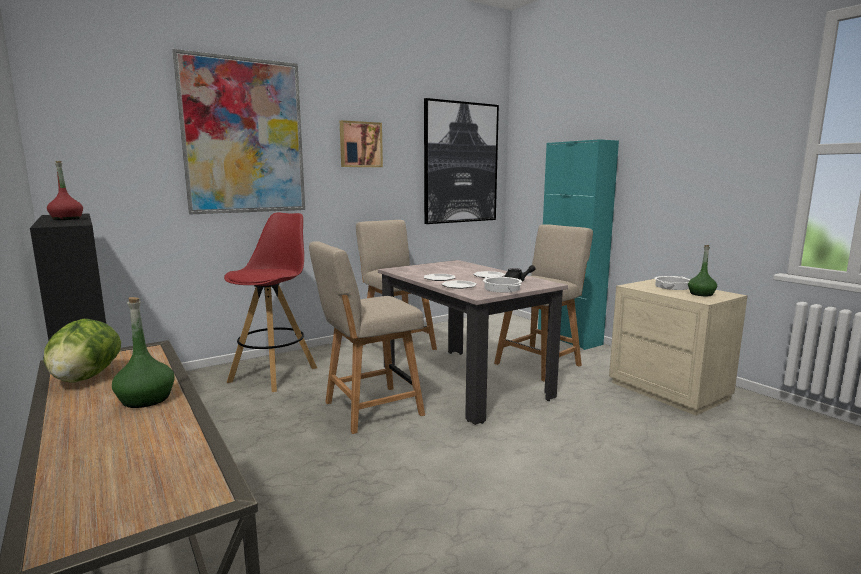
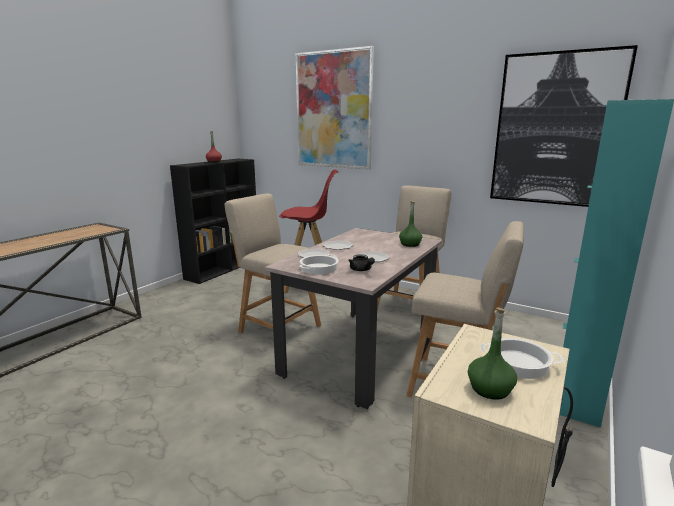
camera: 65 degrees right, 5 degrees up
(85, 378) = (73, 231): lettuce -> none
(146, 399) = (42, 243): green bottle -> green bottle (410, 244)
(360, 144) = (425, 112): picture -> none

